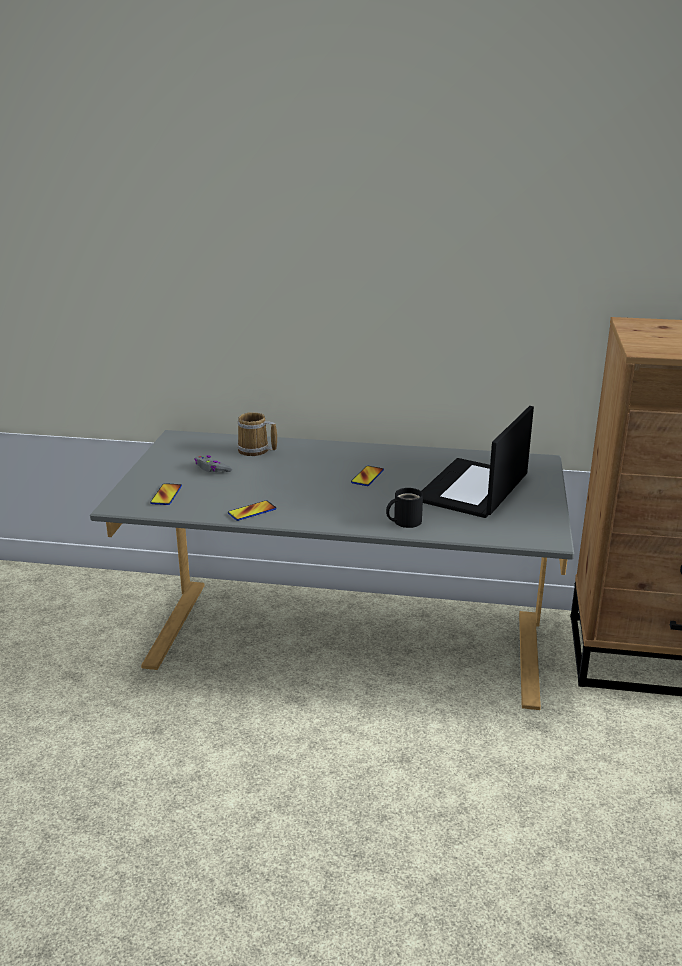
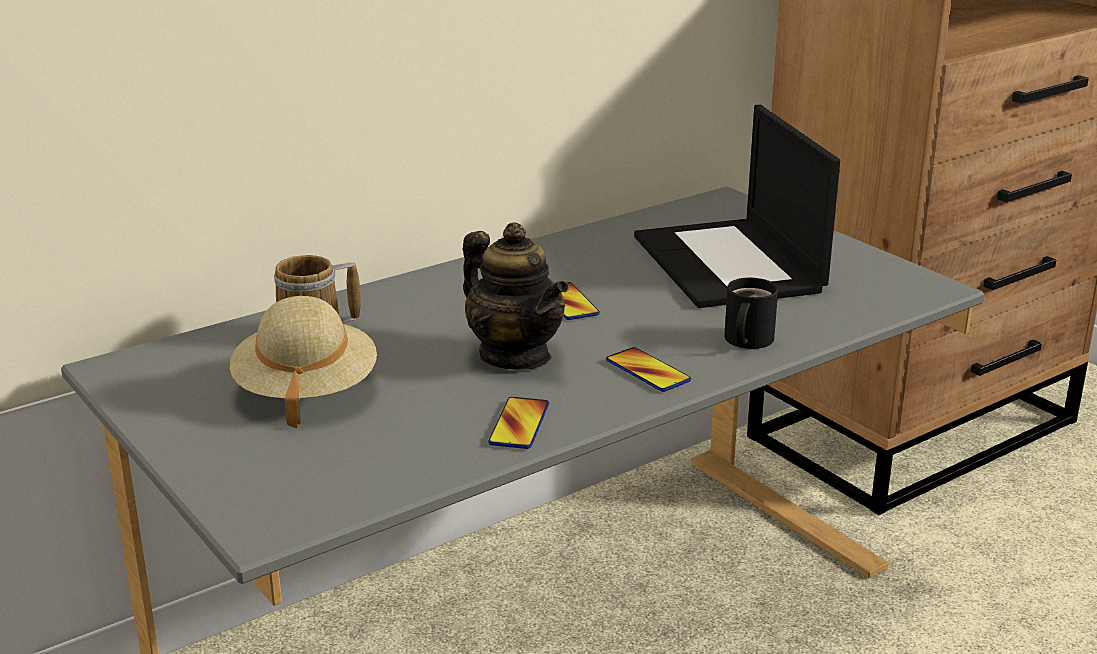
camera: 45 degrees left, 0 degrees up
(166, 495) = (318, 467): phone -> phone (647, 371)
(212, 469) = (306, 391): grey game controller -> beige hat
(303, 487) = (515, 356): none -> teapot

